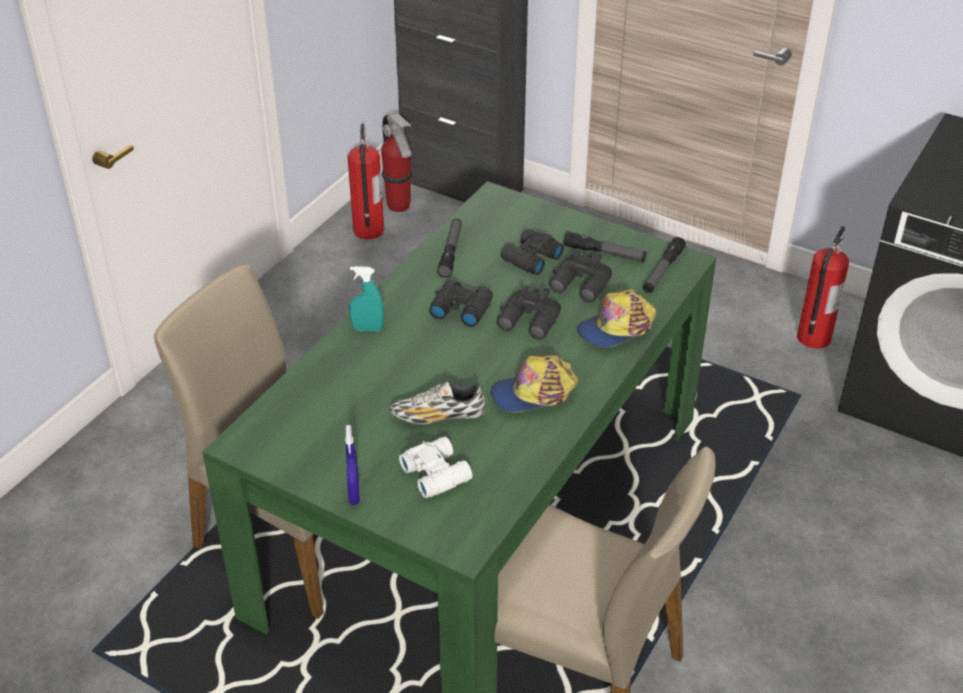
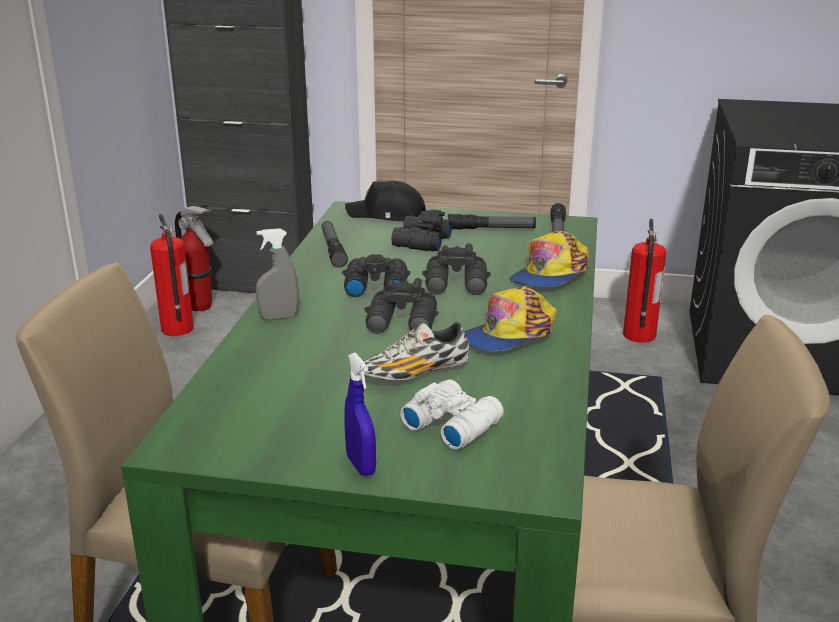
camera: 20 degrees left, 15 degrees down
(367, 328) = (279, 317): turquoise spray bottle -> grey spray bottle
(522, 213) = (387, 215): none -> black cap
(580, 287) = (487, 253): black binoculars -> black binoculars (403, 324)

